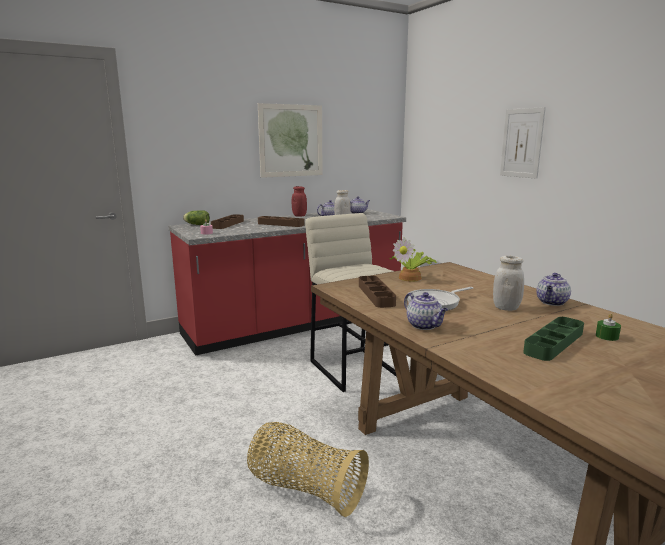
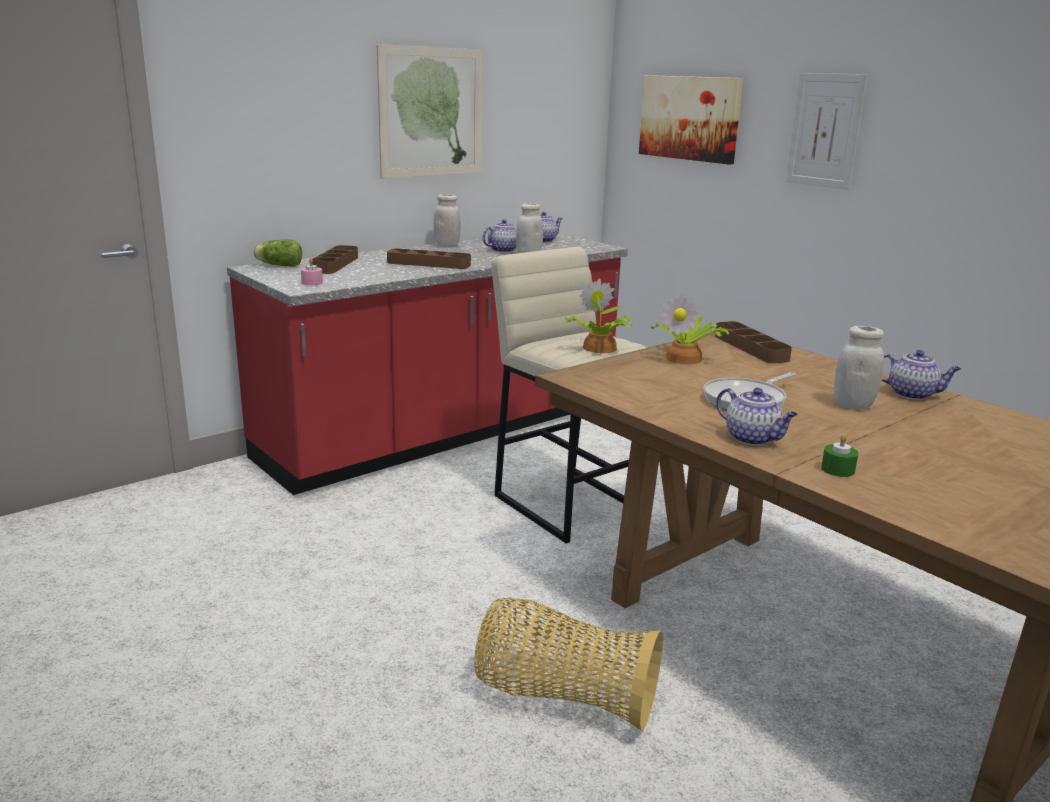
camera: 10 degrees left, 5 degrees up
(299, 215) = (447, 246): red jar -> white jar
(363, 272) = (598, 348): none -> potted plant
(376, 295) = (649, 389): brown tray -> brown tray (750, 347)
(446, 141) = (690, 118): none -> picture
(552, 302) = (912, 394): teapot -> teapot turned 90 degrees counterclockwise
(554, 342) = (945, 457): green tray -> none
(607, 336) = (1010, 445): green candle -> green candle (837, 470)

